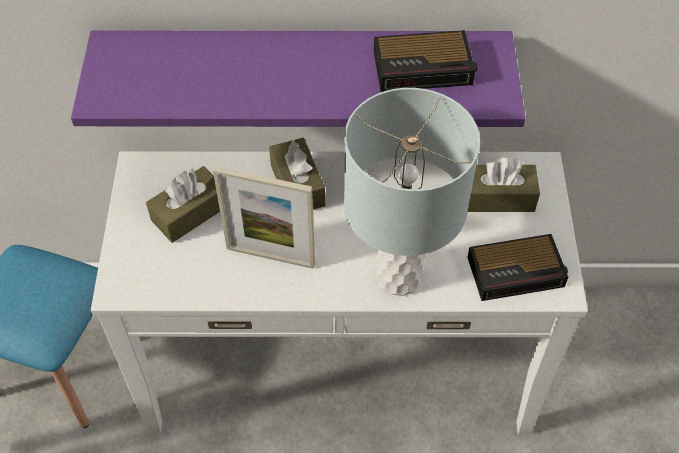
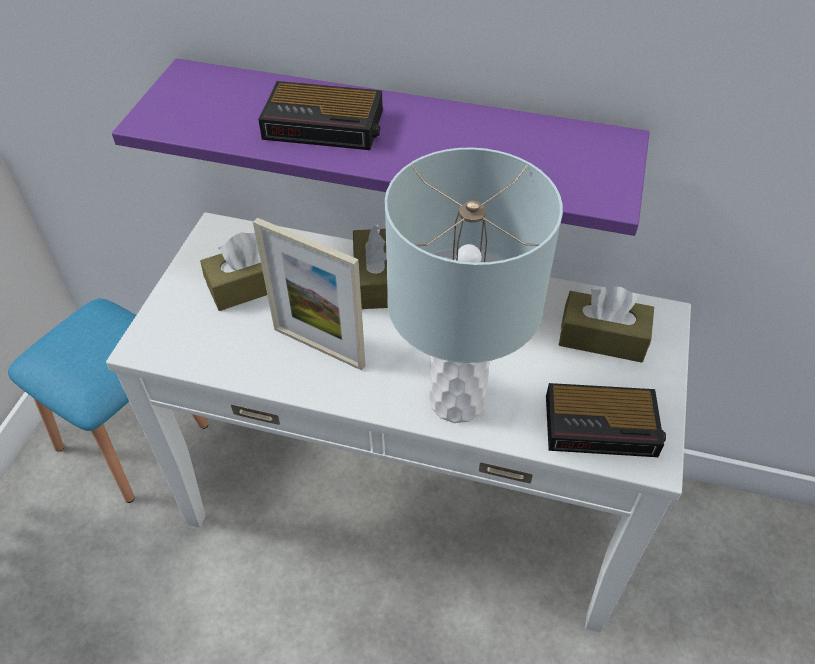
camera: 15 degrees right, 5 degrees down
(425, 67) = (529, 150): alarm clock -> alarm clock (326, 125)

